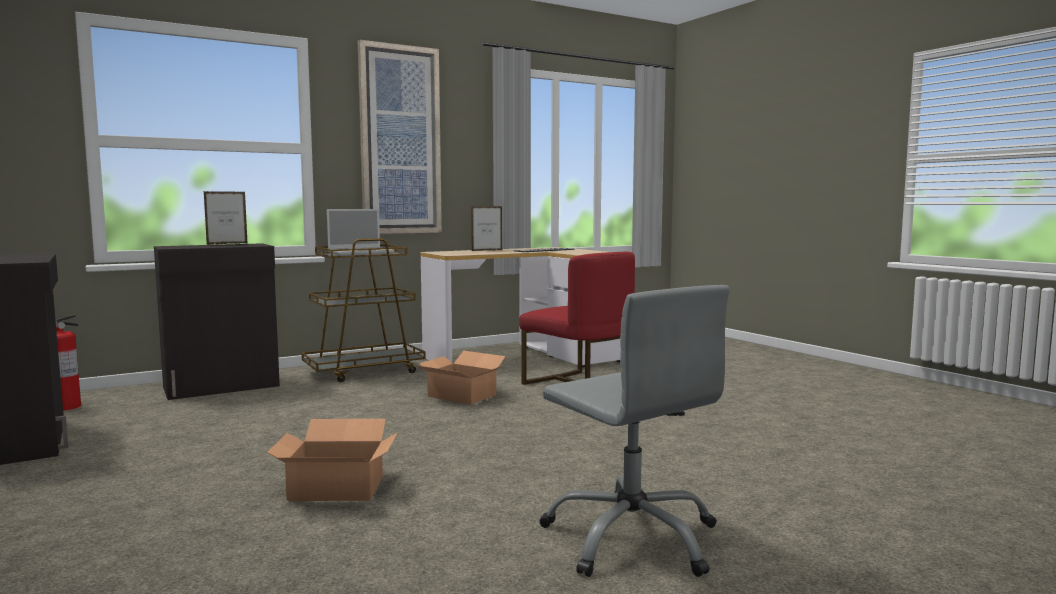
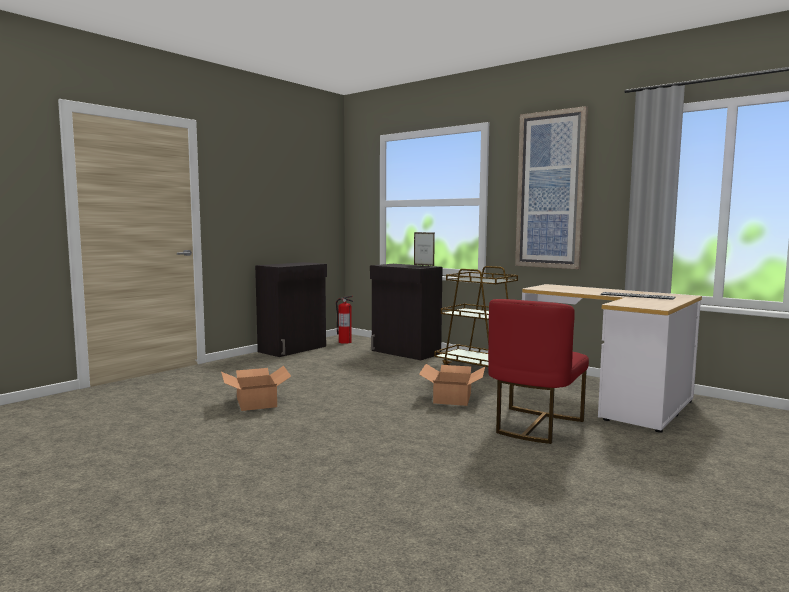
camera: 70 degrees right, 0 degrees up
(361, 253) = (482, 279): laptop -> none
(487, 250) = (596, 289): picture frame -> none
(632, 537) = (196, 475): grey office chair -> none

